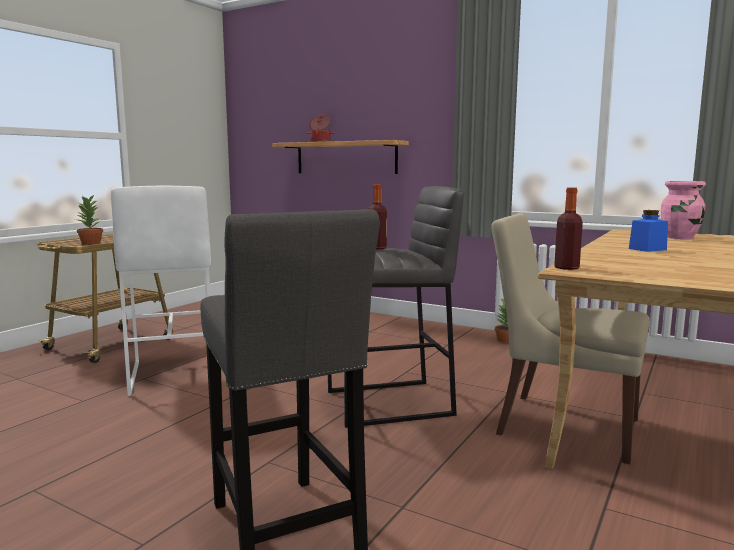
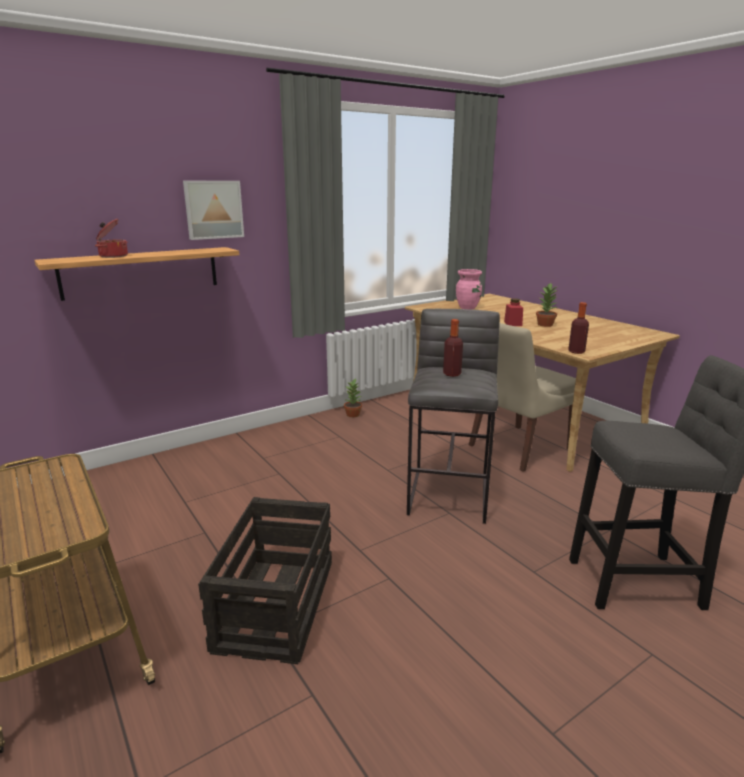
camera: 65 degrees left, 10 degrees up
(91, 243) = (70, 517): potted plant -> potted plant (545, 325)
(172, 374) = (276, 605): white stool -> crate
(401, 108) = (213, 209): none -> picture
(647, 249) = (513, 323): blue jar -> red jar

